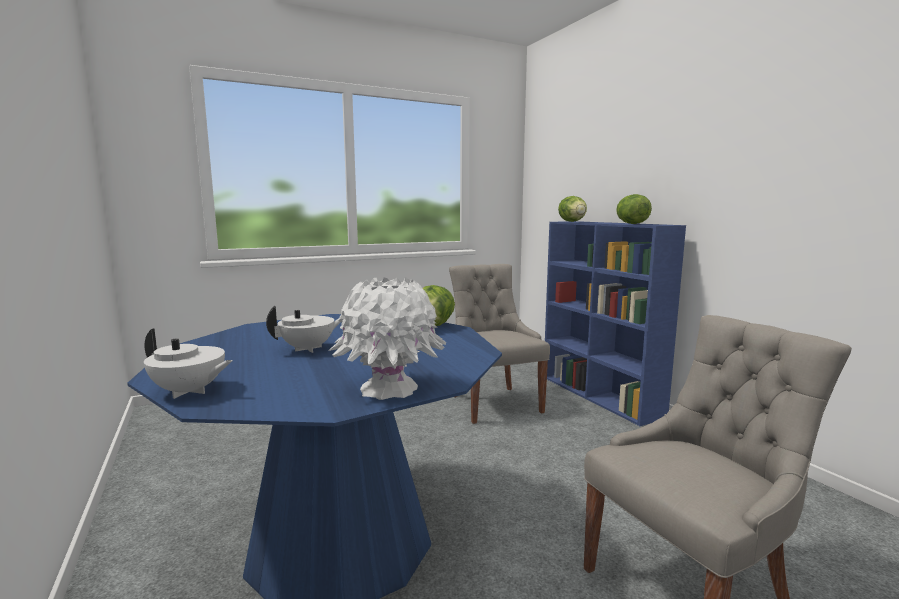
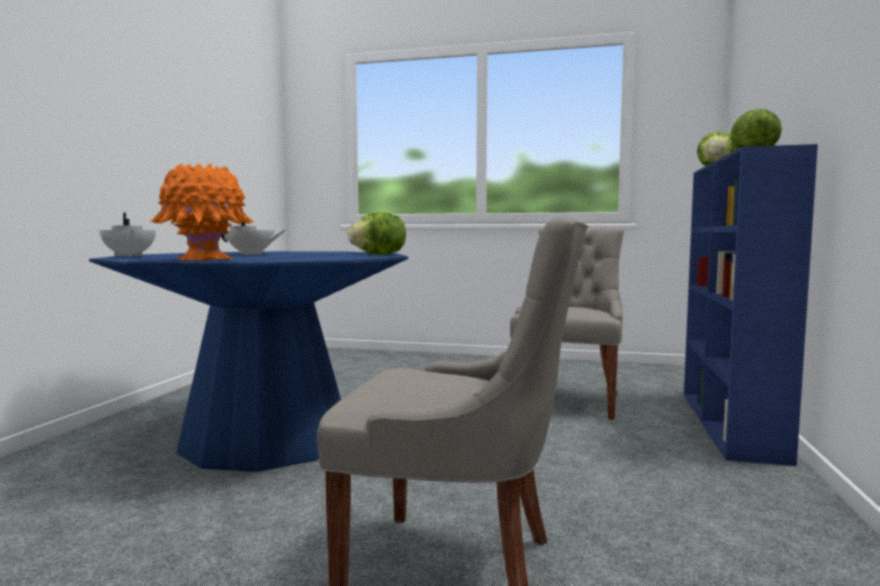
camera: 40 degrees right, 5 degrees down
(390, 389) = (205, 260): white vase -> orange vase

